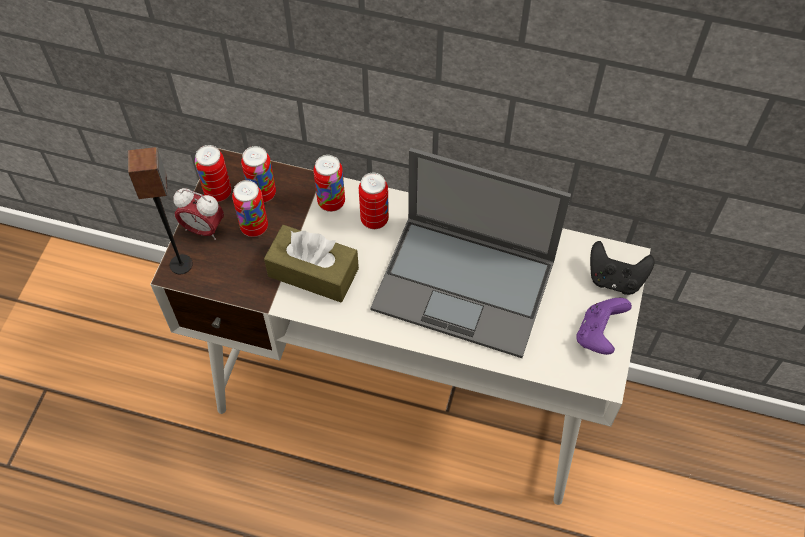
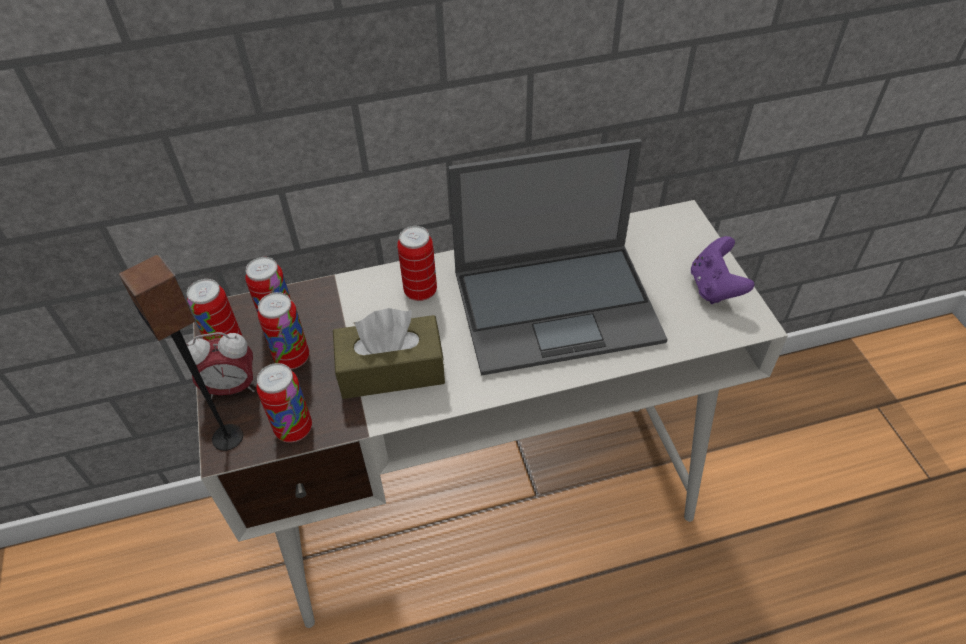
camera: 30 degrees left, 10 degrees down
(331, 202) = (362, 296): can -> can (294, 429)
(615, 279) = (687, 236): black game controller -> none

